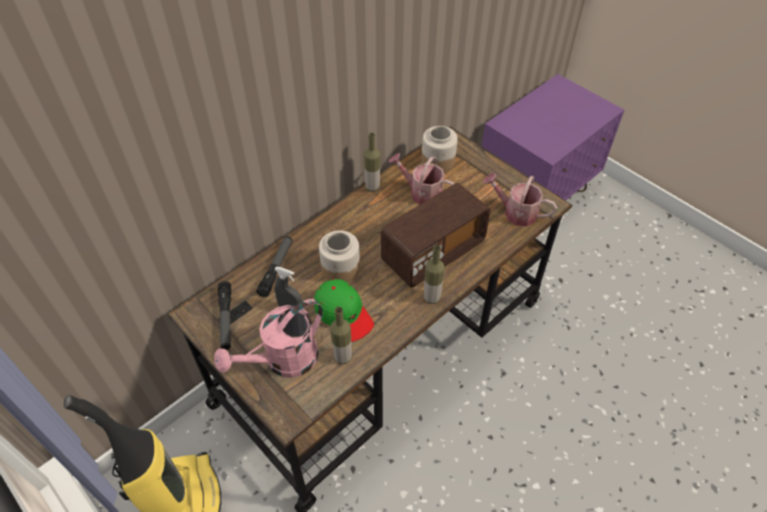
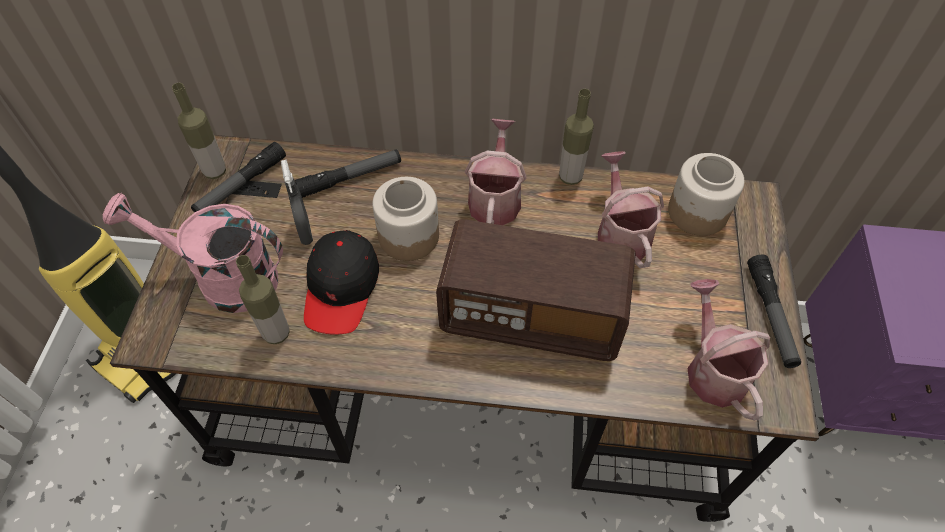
camera: 50 degrees right, 5 degrees up
(343, 314) = (341, 288): green cap -> black cap
(354, 221) = (495, 198): none -> watering can
(431, 298) = (453, 367): bottle -> bottle (215, 171)
(509, 177) = (770, 315): none -> flashlight

